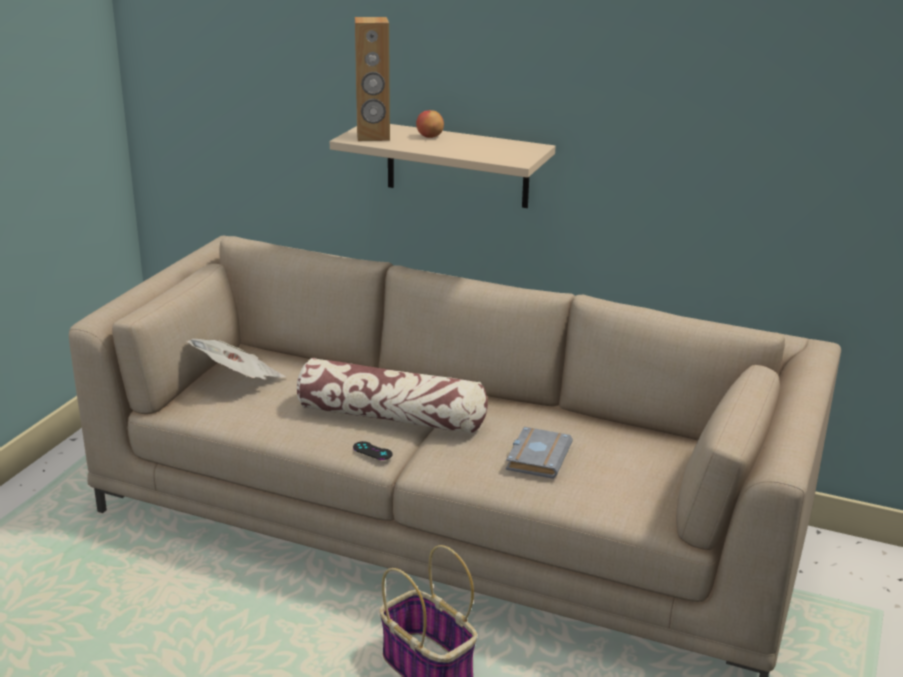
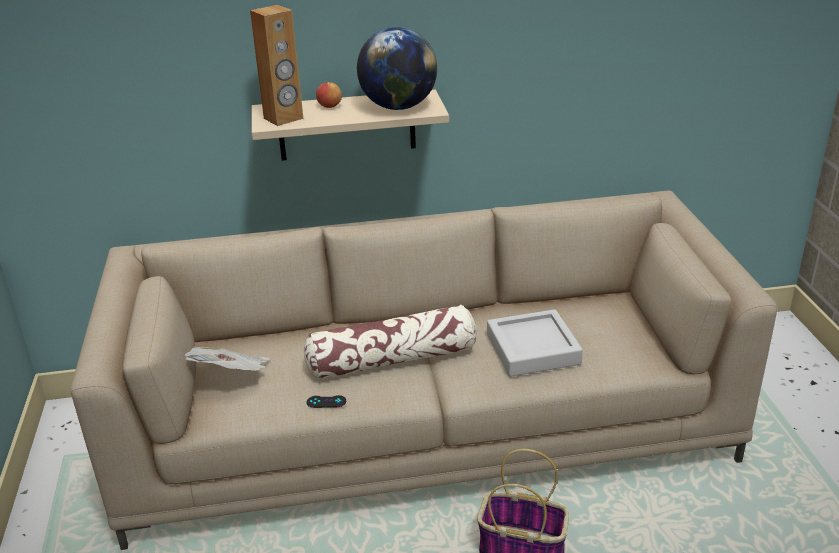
camera: 30 degrees left, 5 degrees up
(372, 451) = (409, 394): black game controller -> black game controller (326, 402)
(491, 151) = (398, 107): none -> globe
(536, 457) = (533, 349): grey book -> grey tray

